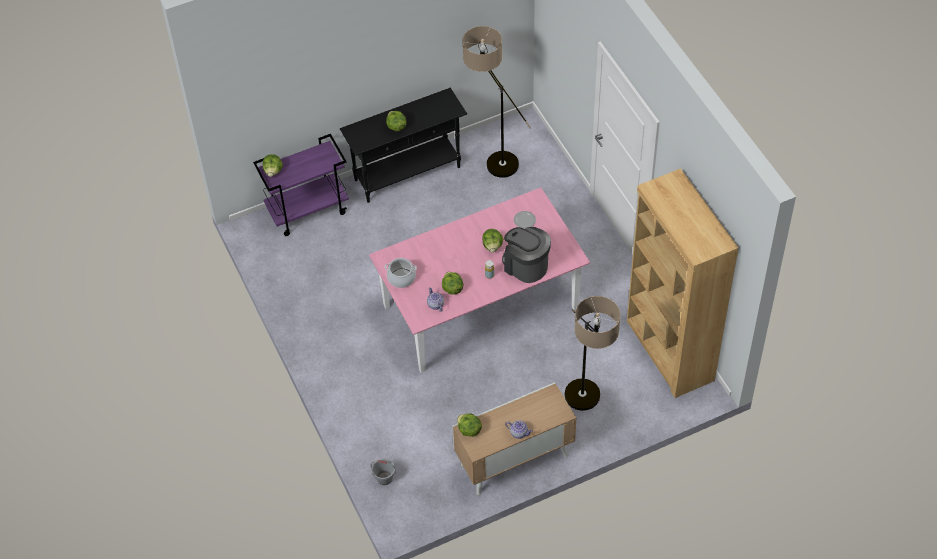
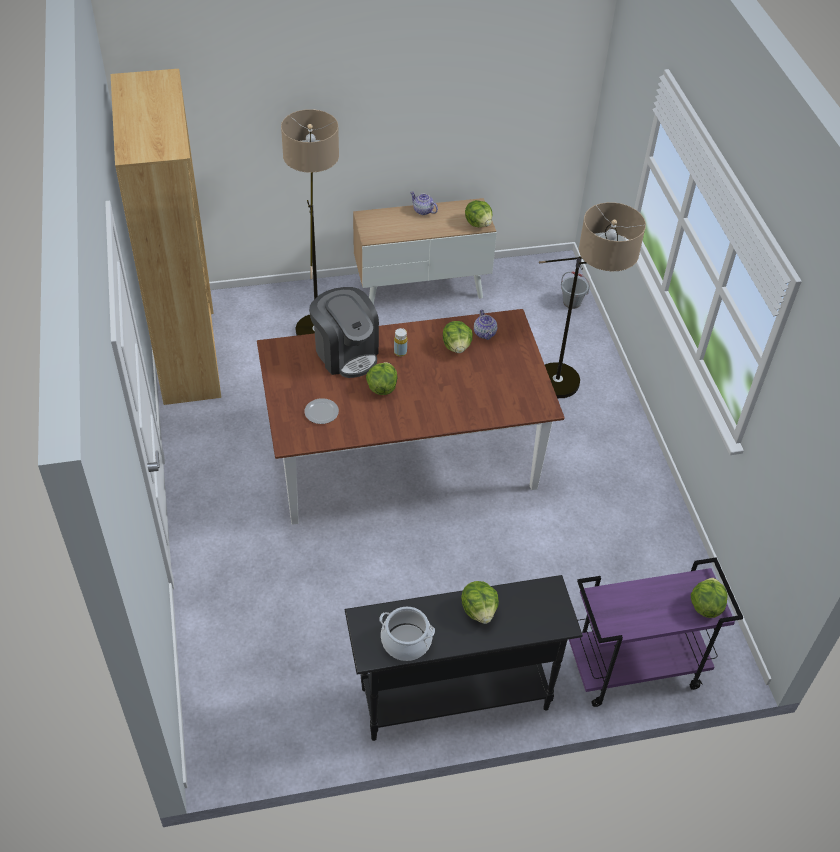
camera: 170 degrees left, 5 degrees down
(401, 278) = (523, 375): cooking pot -> cooking pot (406, 642)
(480, 307) = (404, 456): pink dining table -> brown dining table
(493, 158) = (300, 691): floor lamp -> floor lamp (568, 393)

